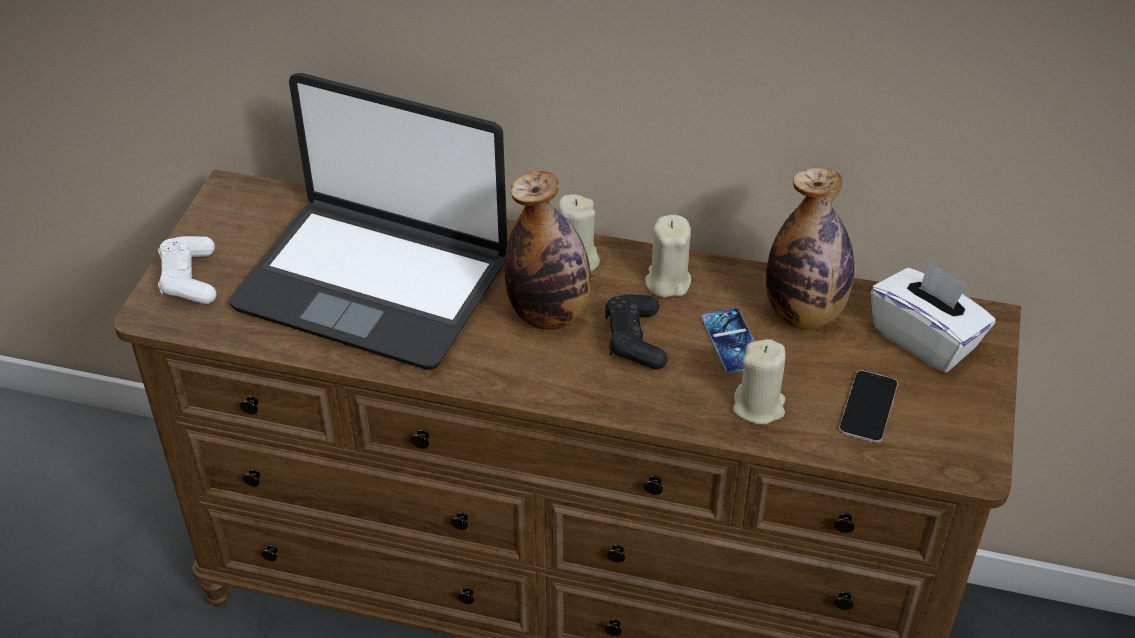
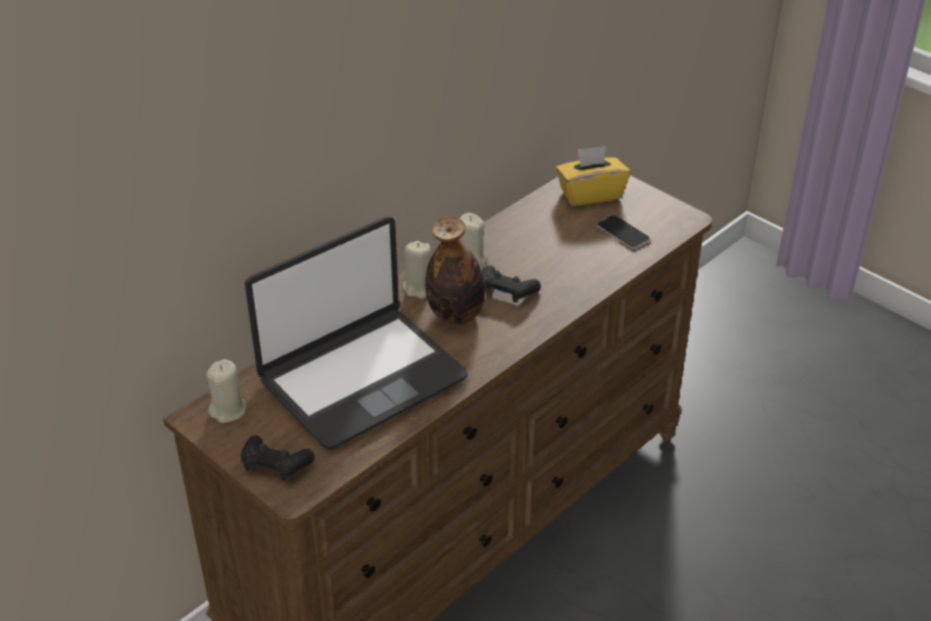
camera: 60 degrees left, 5 degrees down
(189, 279) = (275, 465): white game controller -> black game controller
(732, 341) = (537, 257): phone -> none
(759, 406) = (593, 268): beige candle -> beige candle (228, 410)
(804, 313) = (538, 224): bottle -> none
(925, 339) = (590, 194): white tissue box -> yellow tissue box

